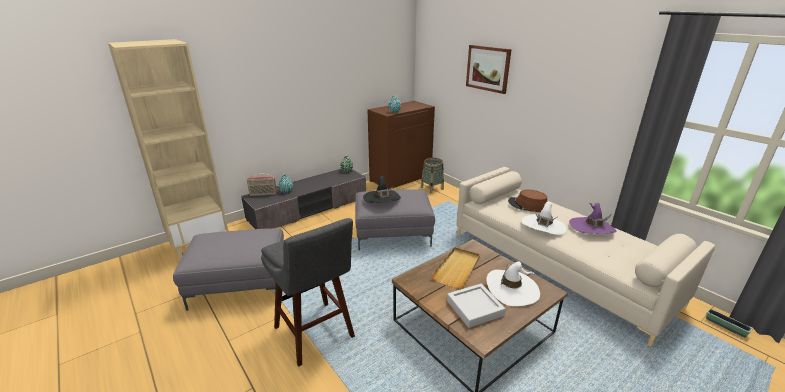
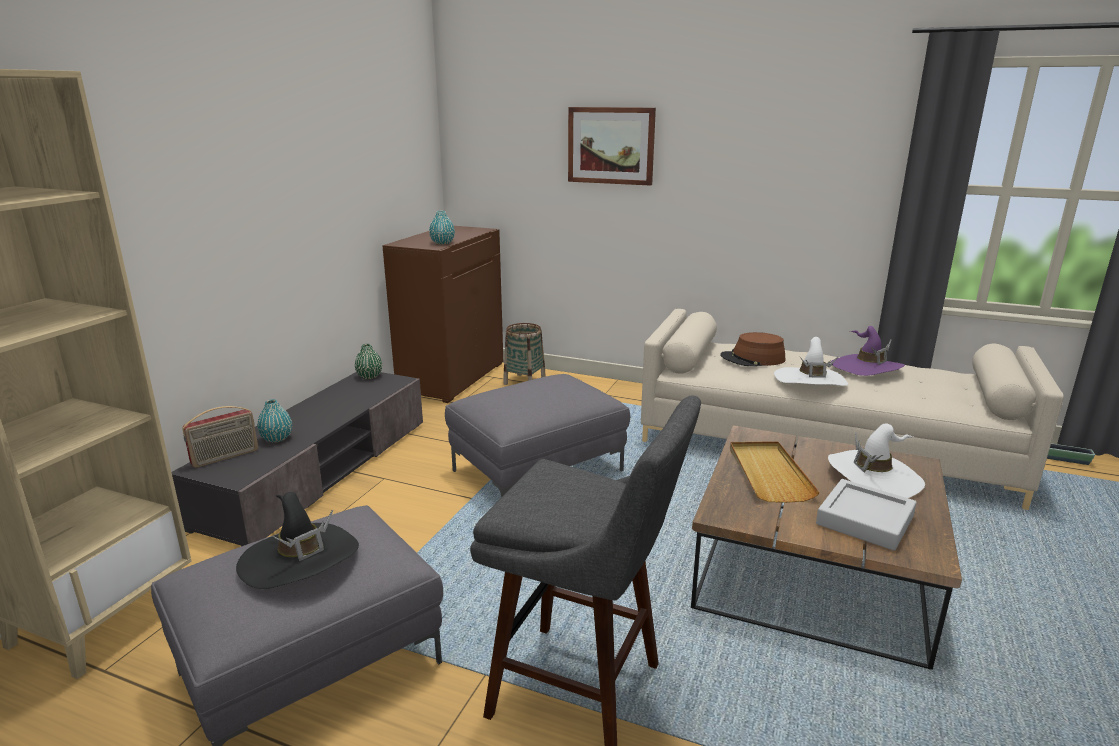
camera: 30 degrees left, 5 degrees down
(382, 198) = (522, 399): black hat -> black hat (300, 559)

